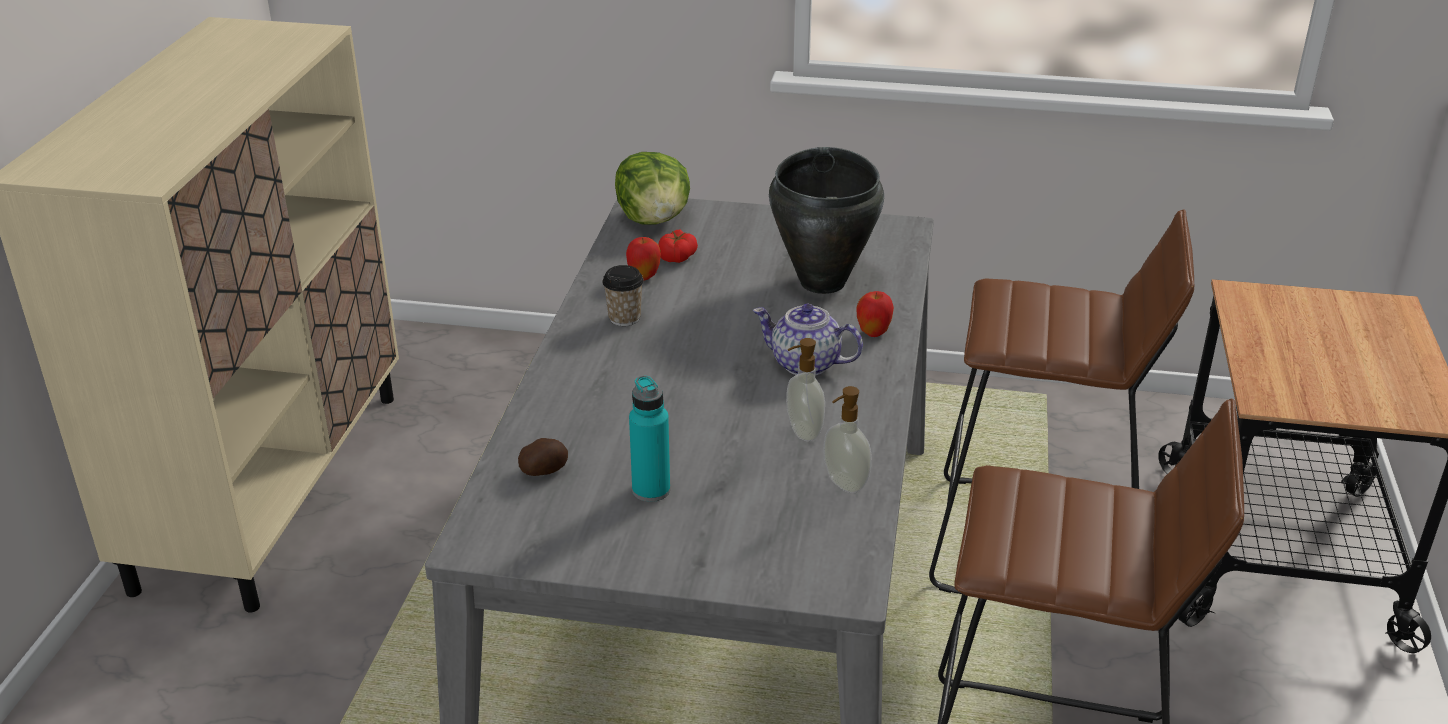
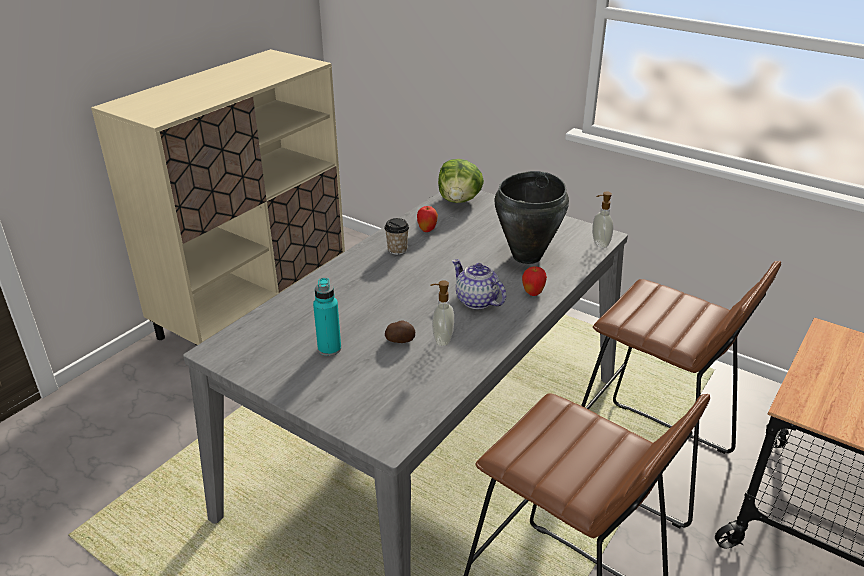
camera: 25 degrees right, 0 degrees up
(544, 471) = (283, 322): potato -> potato (400, 340)
(677, 257) = (455, 223): tomato -> none
(844, 483) = (440, 377): soap dispenser -> soap dispenser (599, 244)

